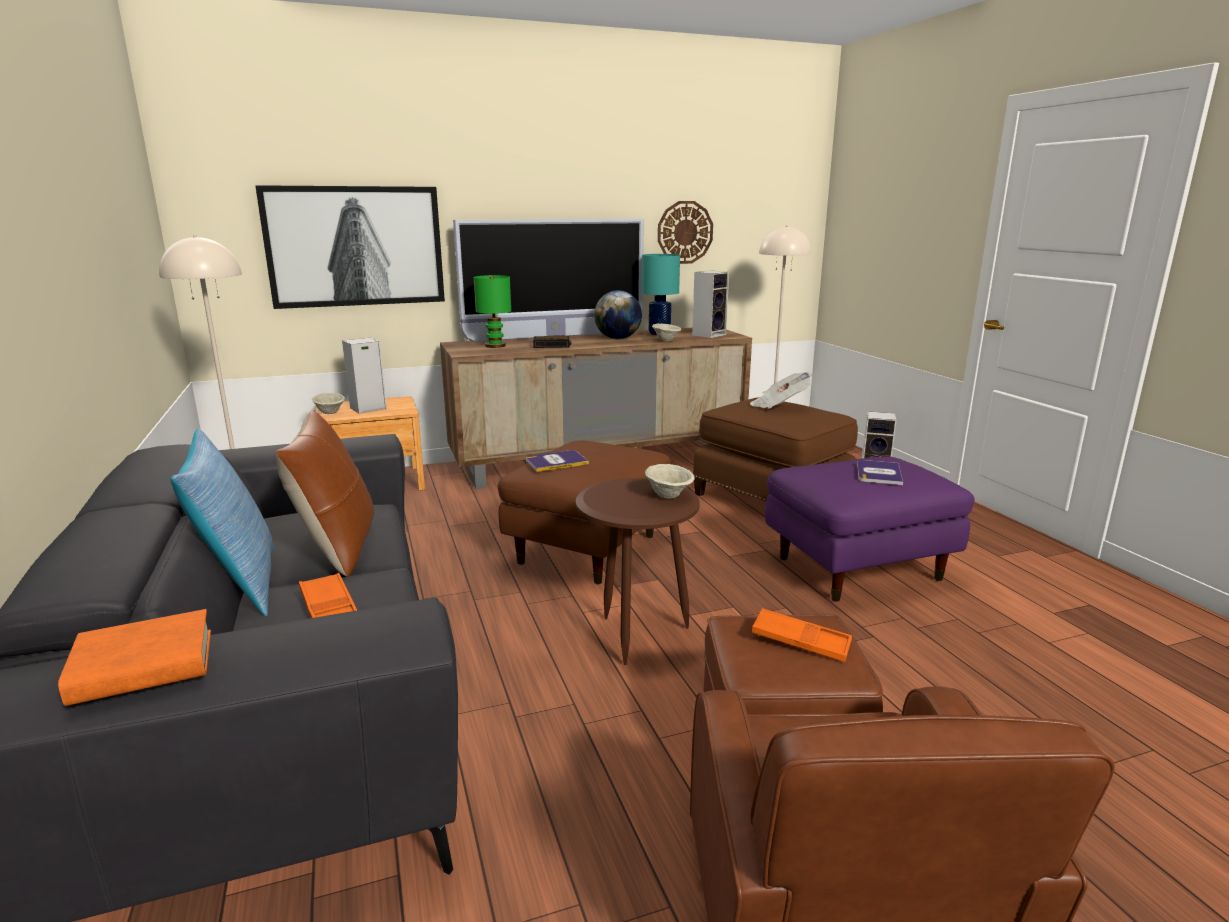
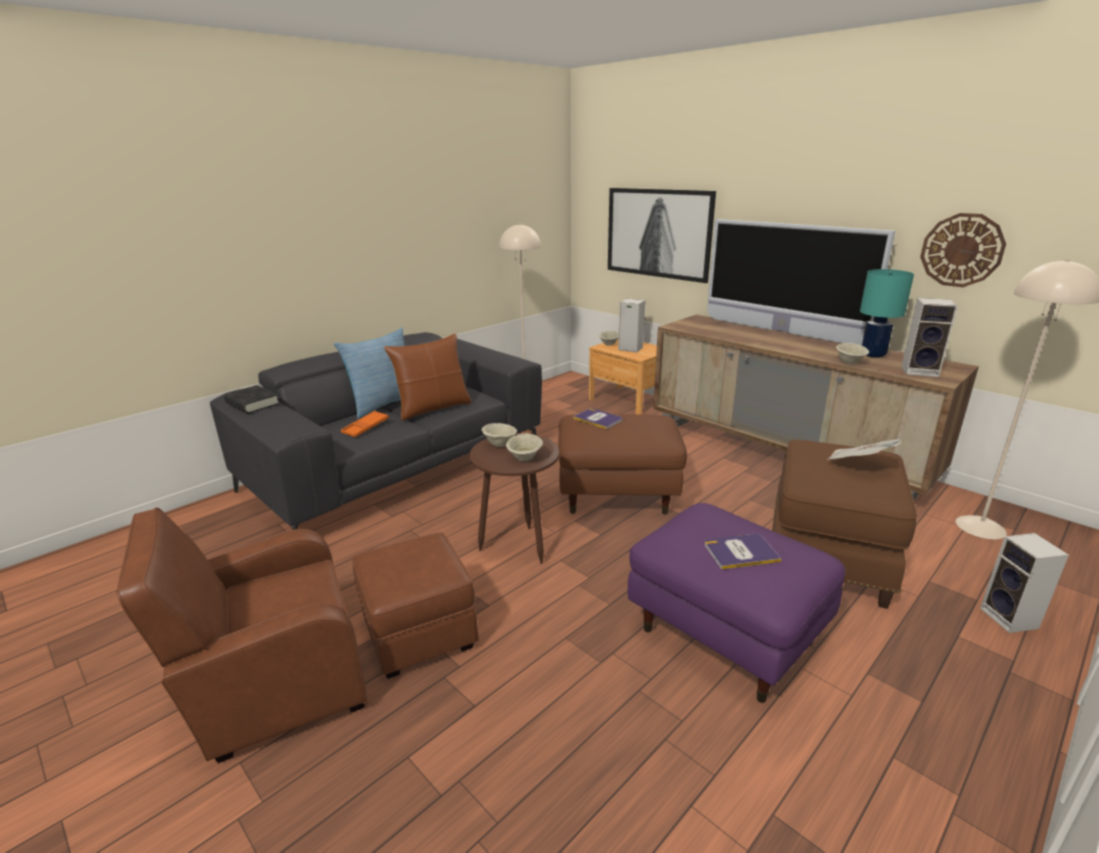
camera: 65 degrees right, 5 degrees up
(143, 667) = (252, 404): orange book -> black book
(495, 346) = (712, 326): green table lamp -> none
(552, 345) = (746, 338): alarm clock -> none
(613, 501) = (499, 444): none -> beige bowl
(618, 338) = (819, 348): globe -> none
(800, 641) = (418, 568): orange tray -> none

